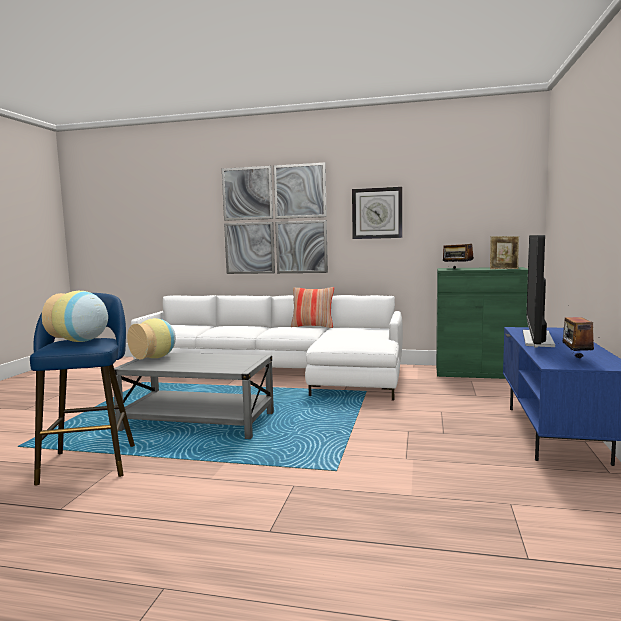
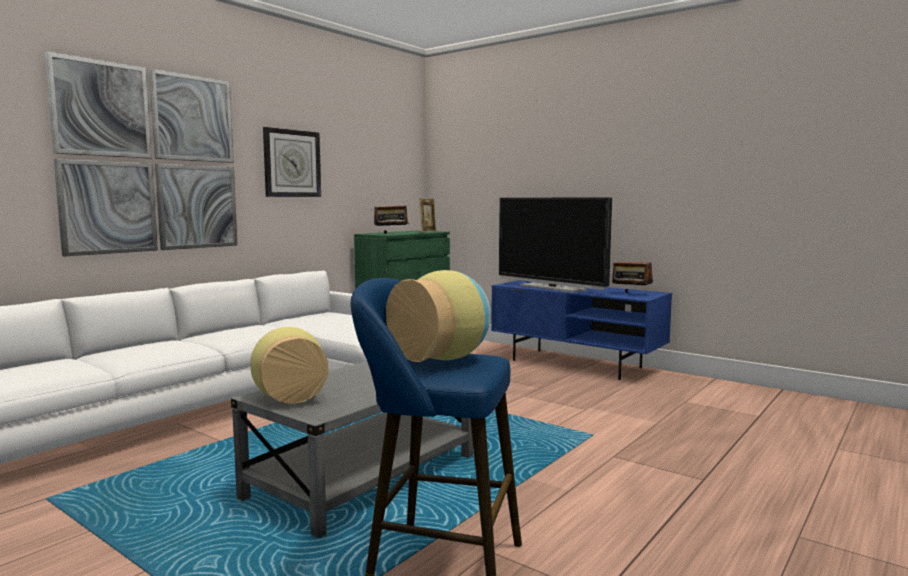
camera: 65 degrees left, 0 degrees up
(312, 326) = (248, 325): pillow -> none

